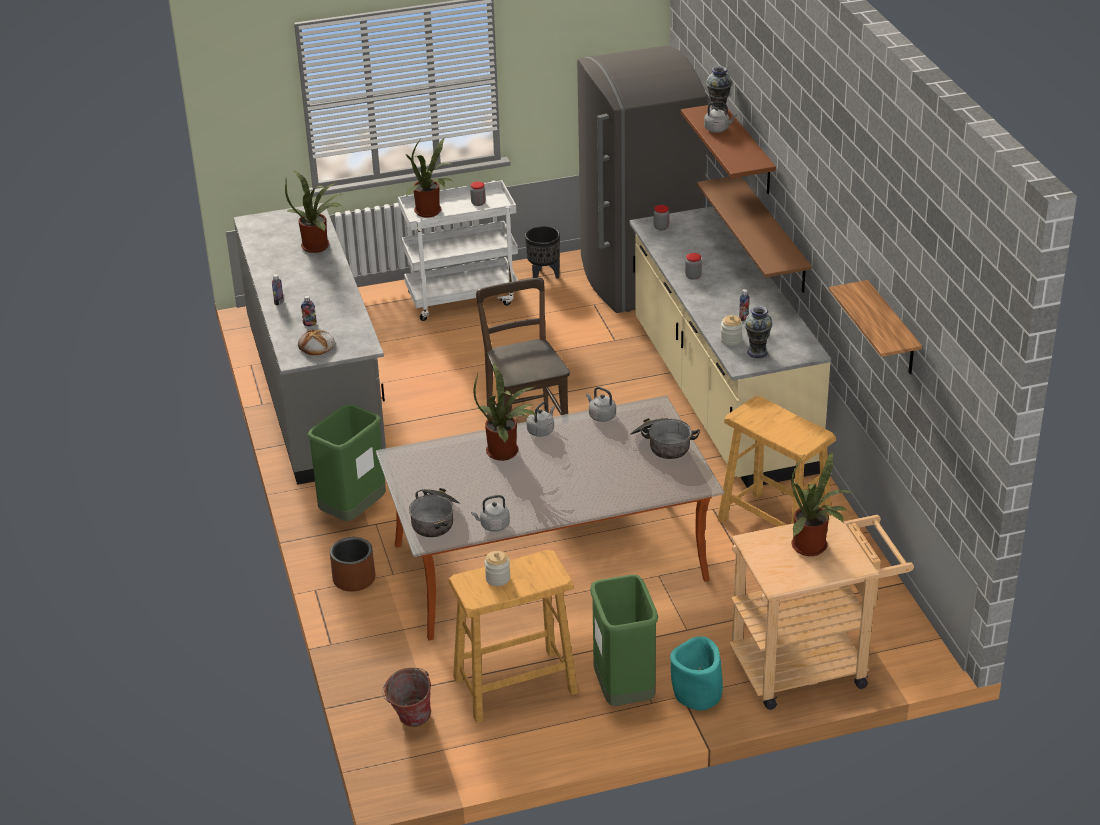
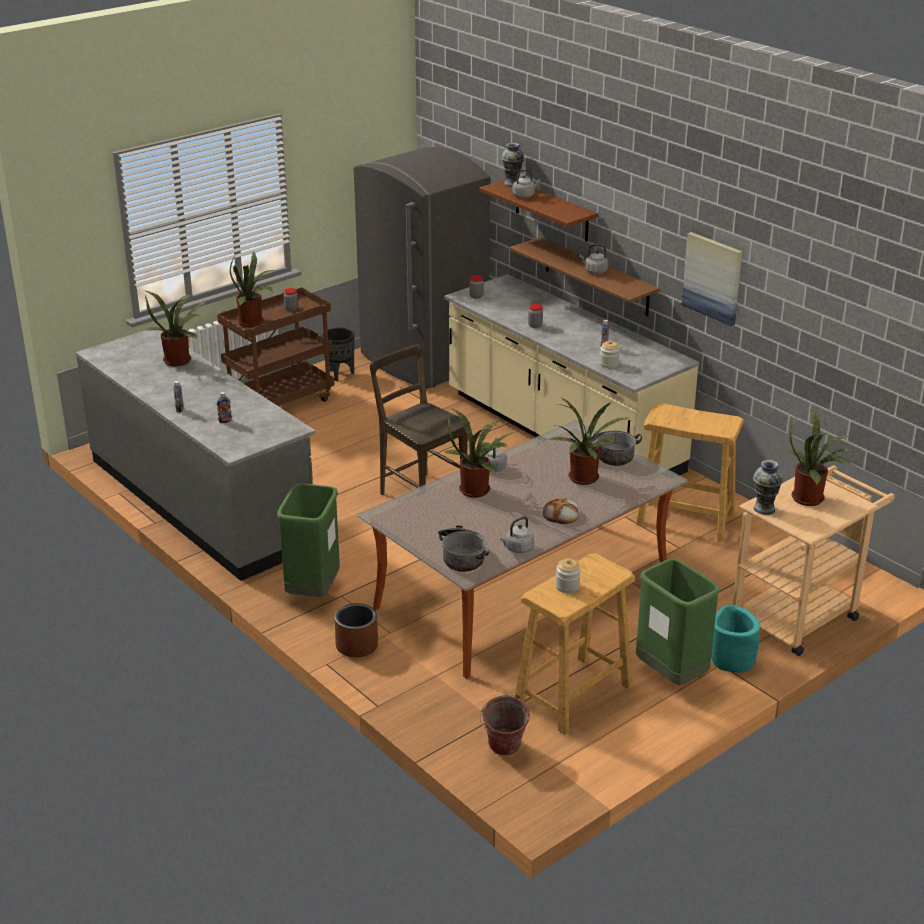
camera: 25 degrees left, 5 degrees down
(316, 346) = (246, 436): bread -> bread (561, 515)
(463, 298) = (280, 403): white cart -> brown cart
(601, 416) = (535, 445): grey kettle -> grey kettle (594, 271)
(617, 466) = (583, 480): none -> potted plant
(757, 352) = (638, 368): vase -> vase (764, 509)
(844, 271) = (713, 278): none -> picture
(892, 330) = (793, 310): shelf -> none

